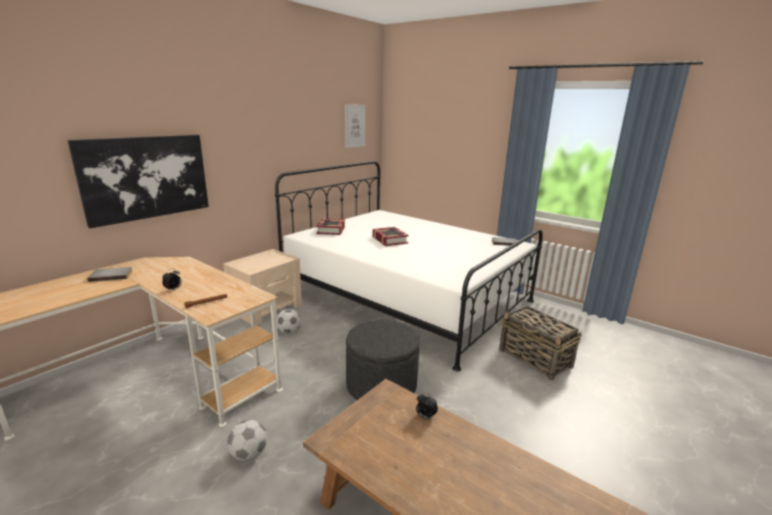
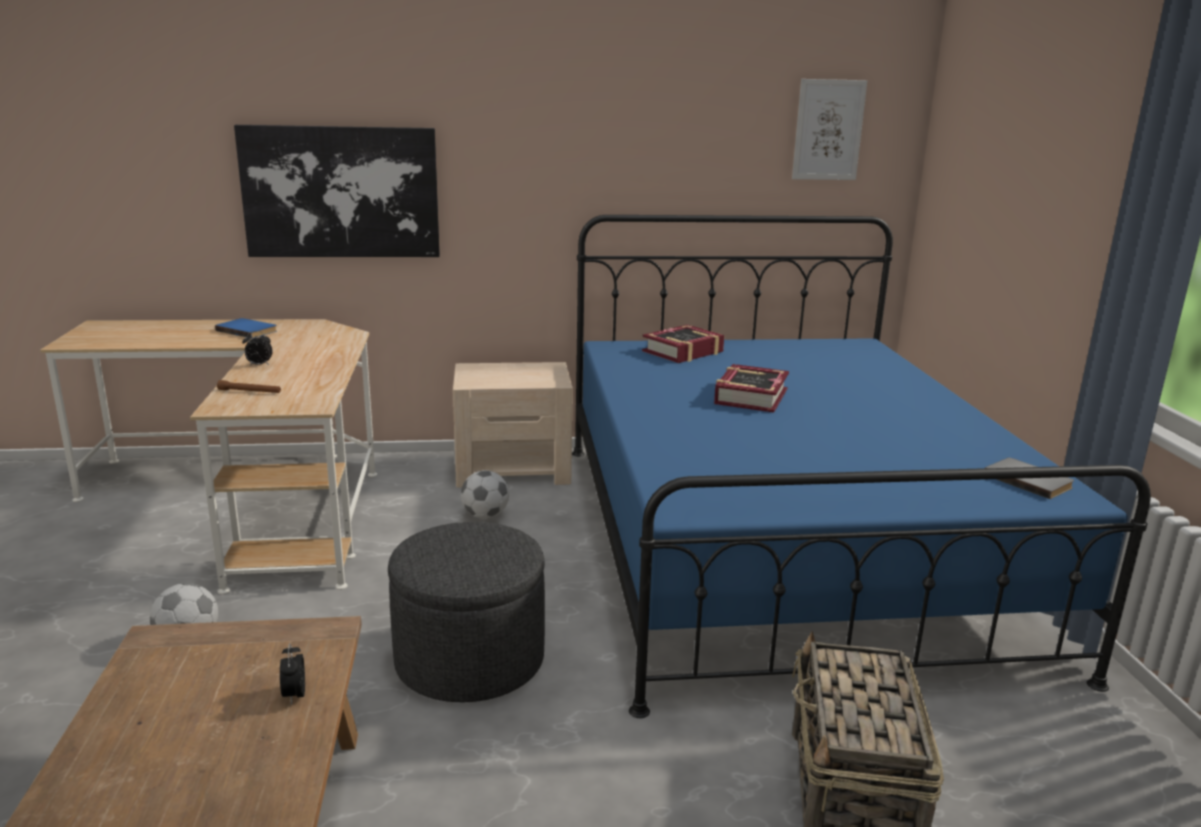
camera: 45 degrees right, 0 degrees up
(111, 275) = (248, 330): grey book -> blue book
(406, 296) = (780, 544): white bed -> blue bed

